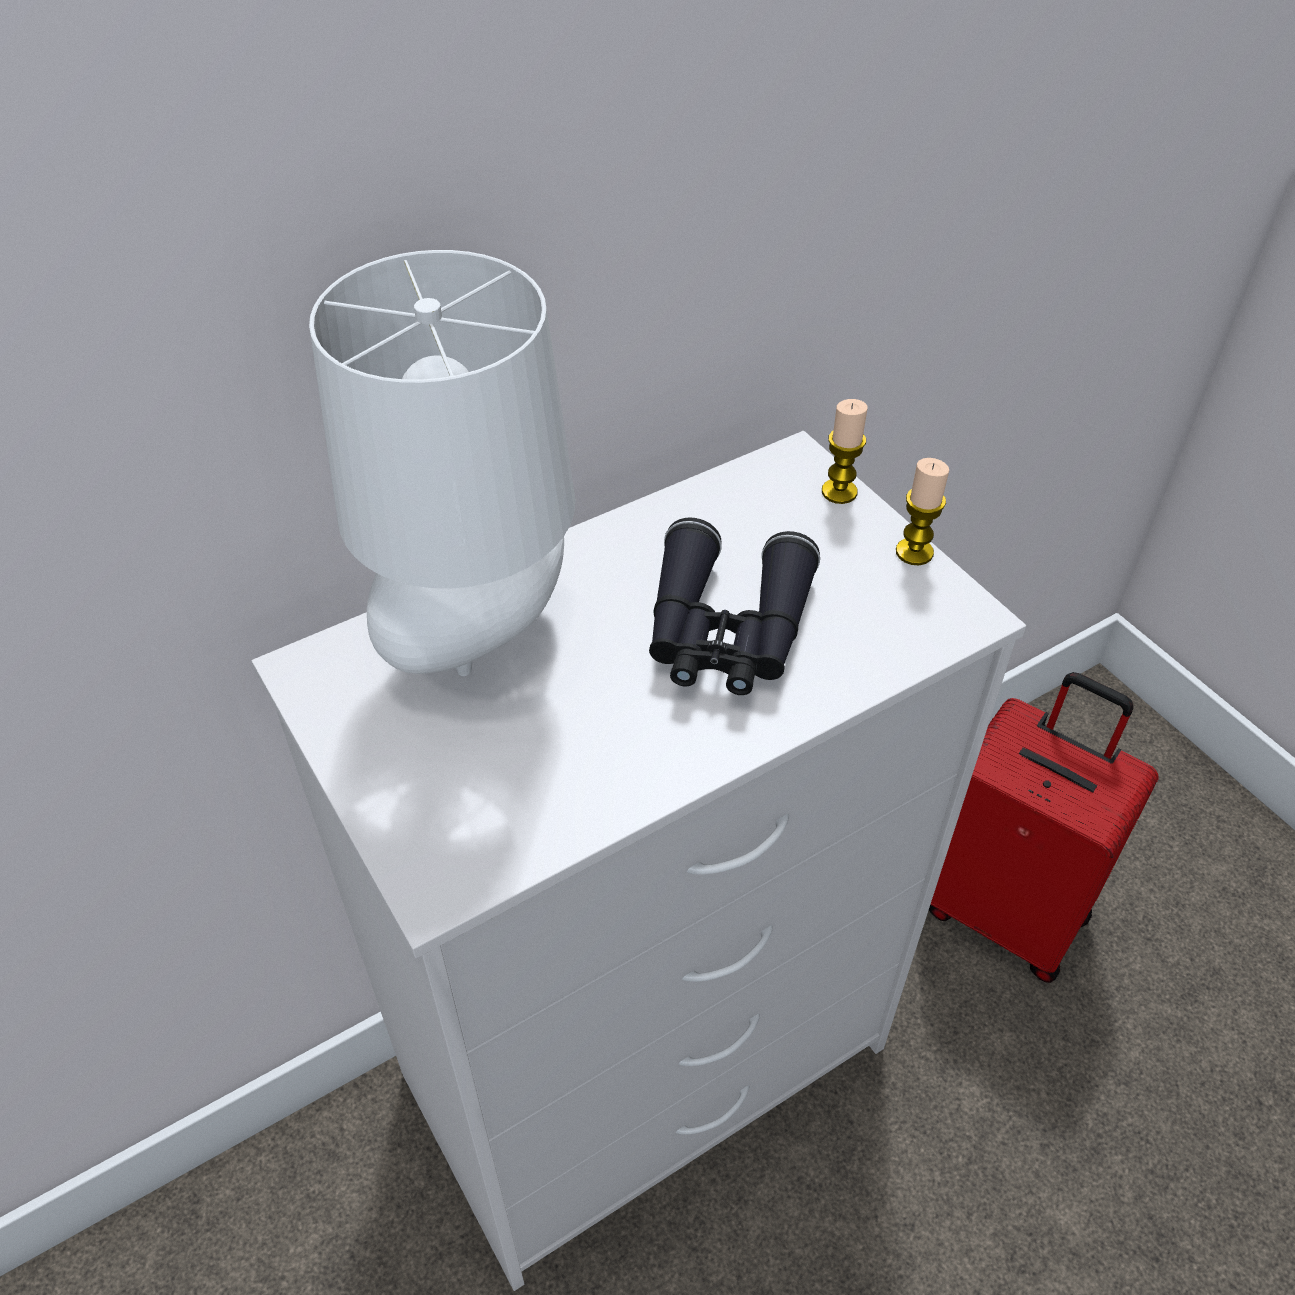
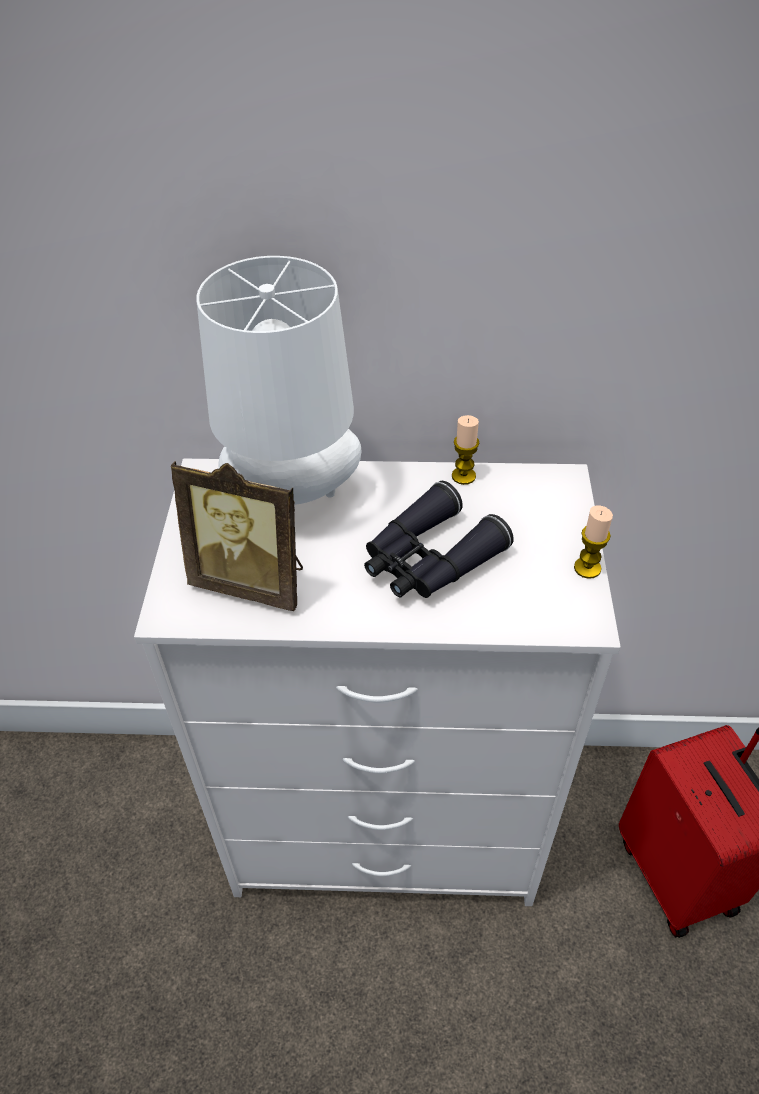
camera: 35 degrees right, 0 degrees up
(520, 778) = (252, 581): none -> picture frame
(839, 492) = (573, 510): candle -> candle (463, 476)

